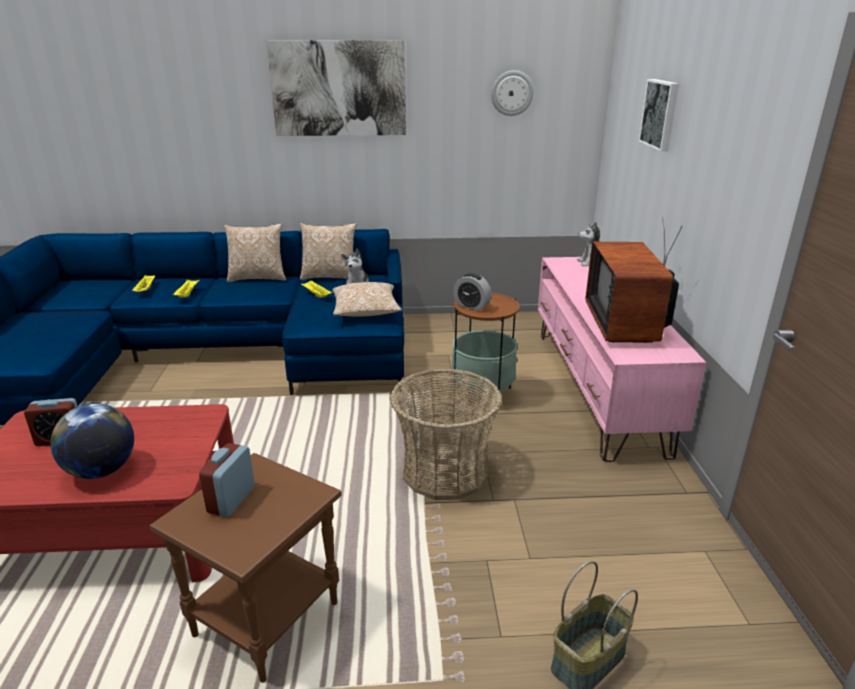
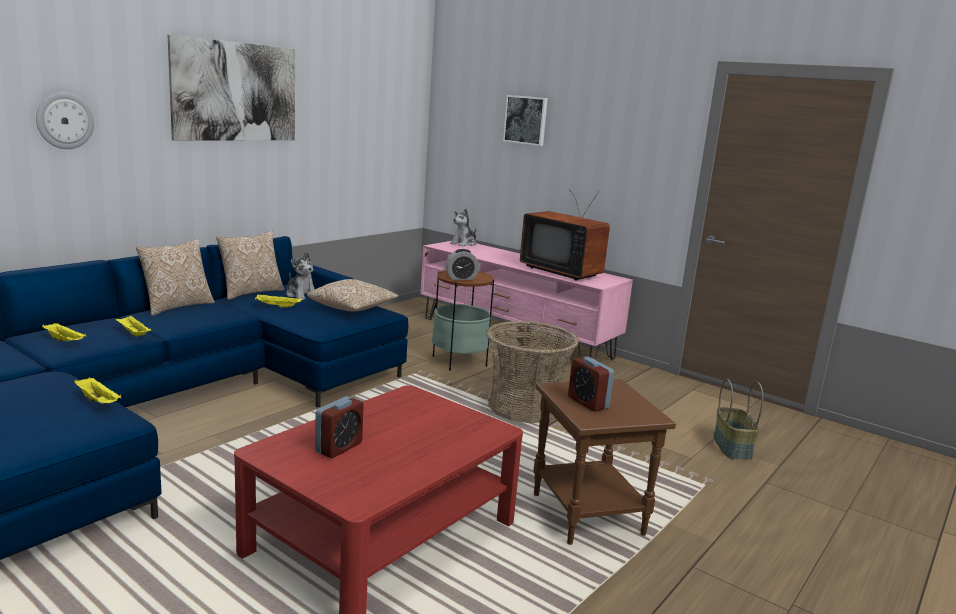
camera: 50 degrees left, 10 degrees down
(61, 342) = (98, 401): none -> yellow tray
(101, 470) = (430, 446): globe -> none
(512, 93) = (371, 103): wall clock -> wall clock (64, 120)

